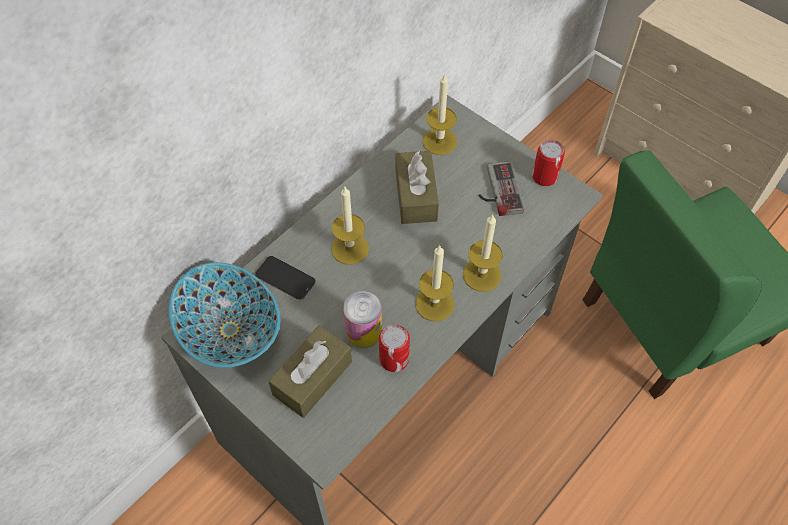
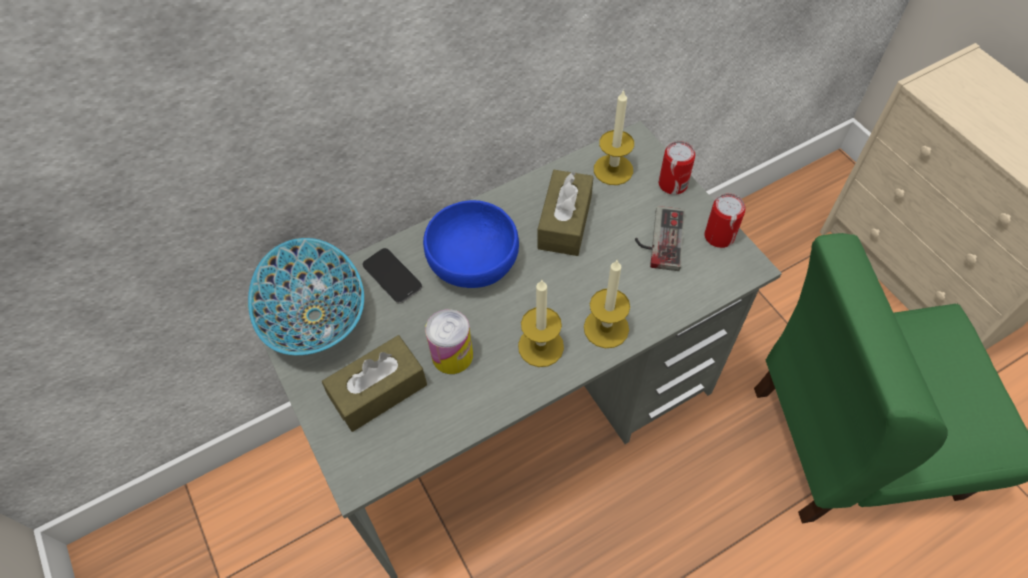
camera: 20 degrees right, 0 degrees up
(350, 248) = (472, 261): candle -> blue bowl
(394, 359) = (473, 395): can -> can (672, 184)

